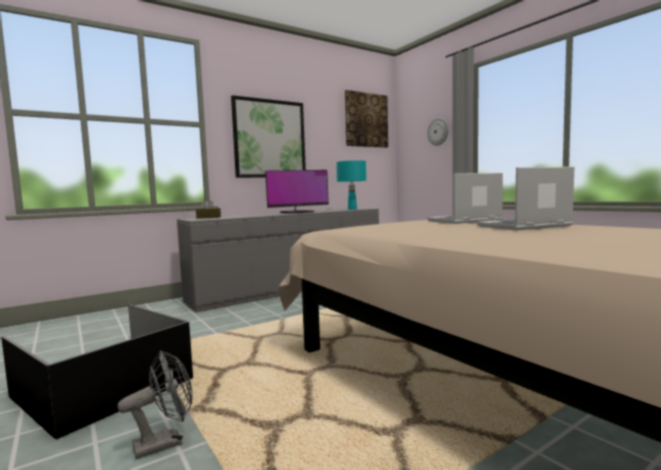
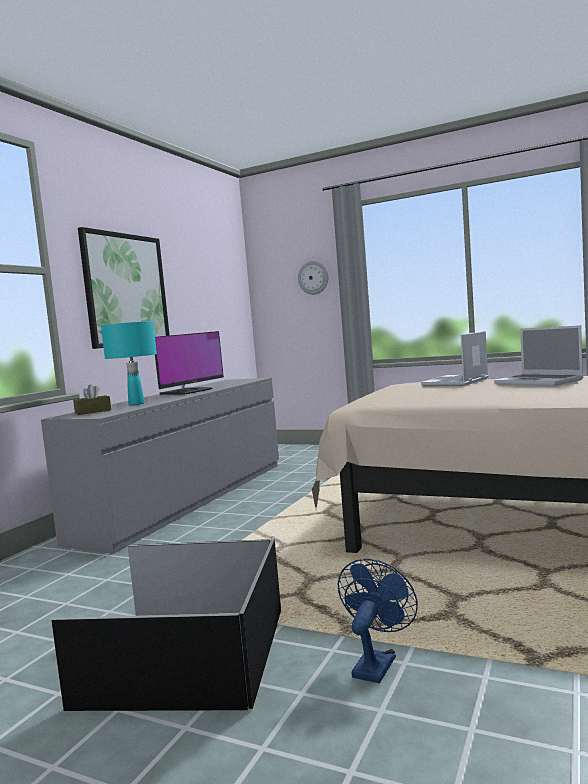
camera: 30 degrees left, 0 degrees up
(166, 442) = (376, 663): grey fan -> blue fan
(352, 209) = (240, 381): turquoise table lamp -> turquoise table lamp (136, 404)
(366, 120) = (220, 261): picture -> none
(523, 226) = (539, 382): laptop -> laptop turned 75 degrees counterclockwise

